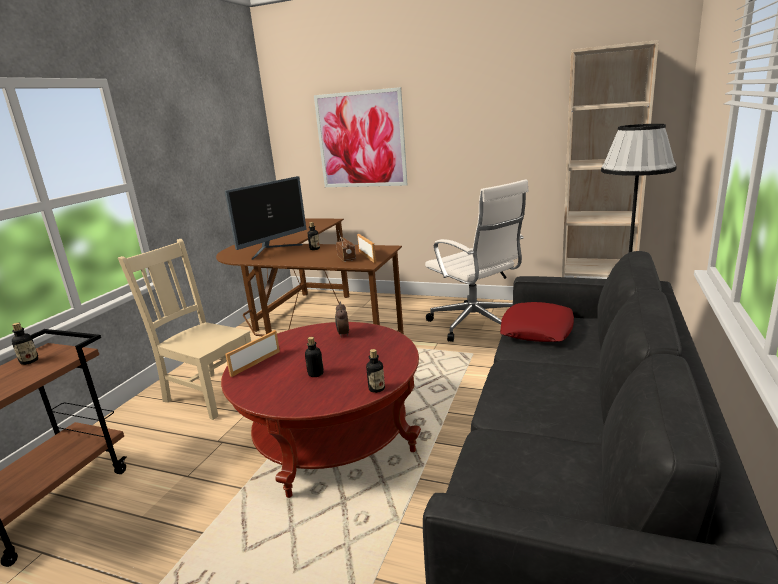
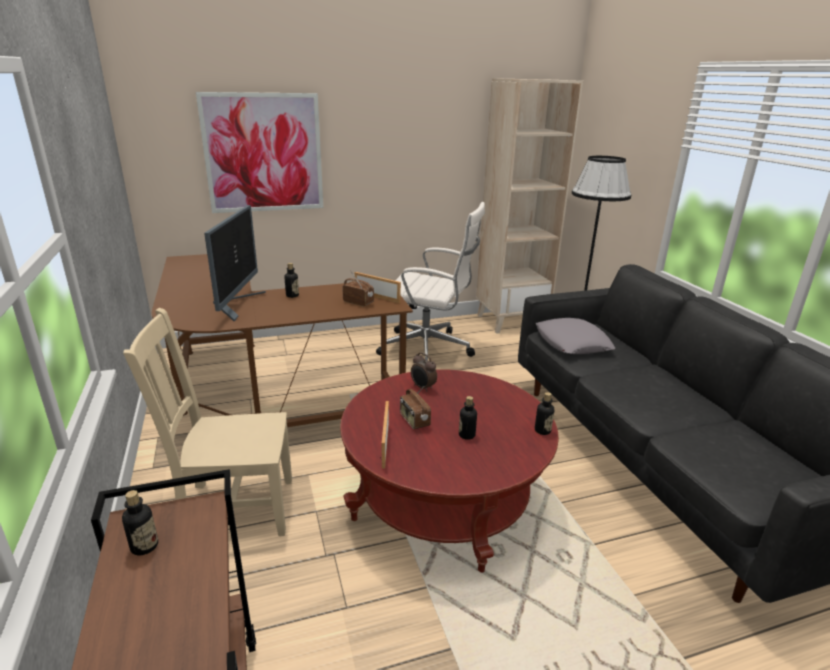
camera: 40 degrees left, 5 degrees up
(299, 354) = (414, 421): none -> radio
(537, 330) = (572, 343): red pillow -> grey pillow

